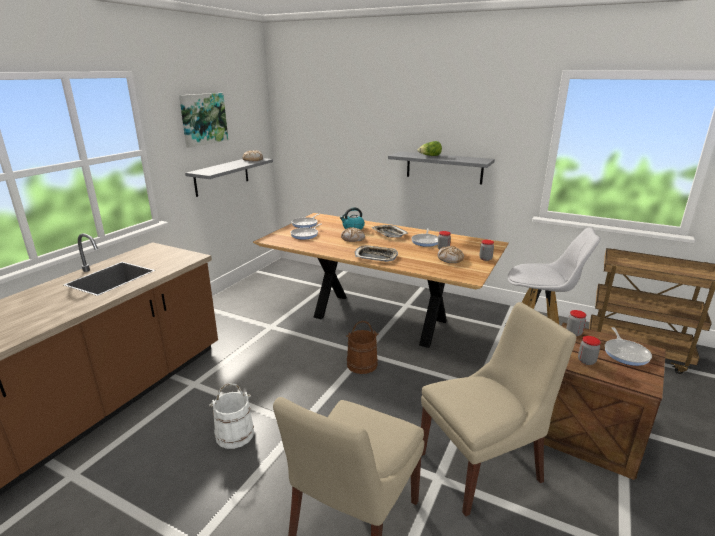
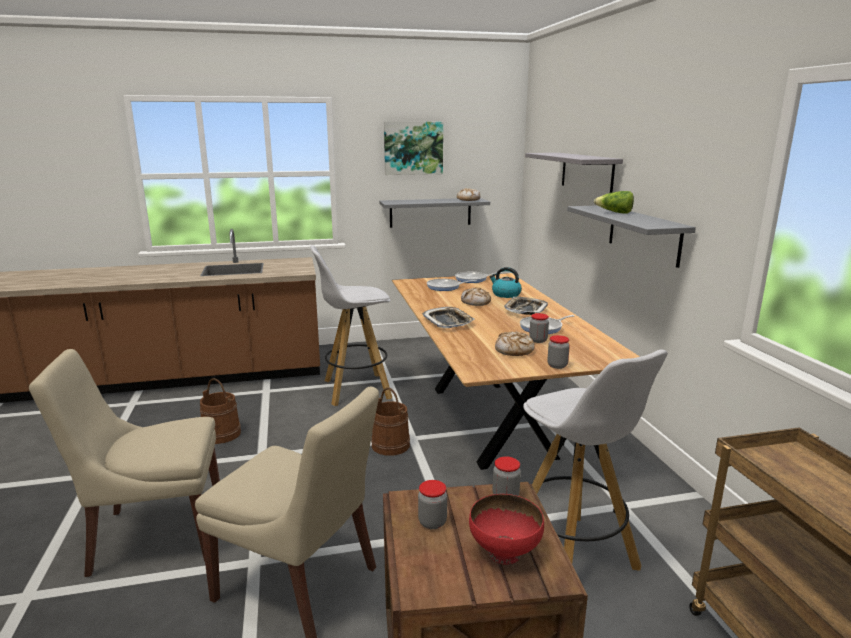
camera: 50 degrees right, 5 degrees down
(235, 434) = (222, 434): white bucket -> brown bucket
(264, 345) = (355, 390): none -> white stool
(370, 129) = (586, 172): none -> grey shelf
(625, 353) = (505, 553): frying pan -> red bowl

